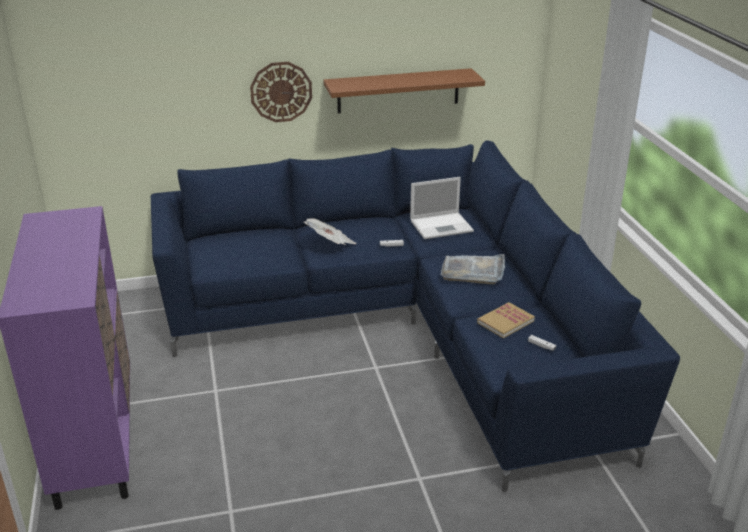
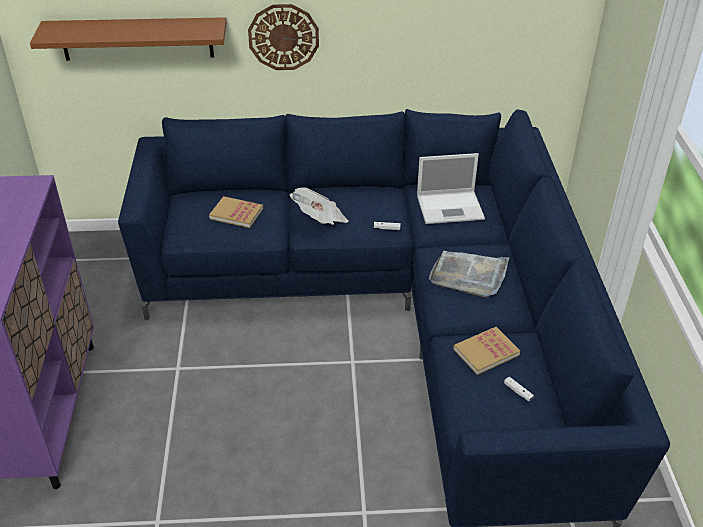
camera: 10 degrees right, 10 degrees up
(254, 247) = (236, 214): none -> book
(398, 91) = (421, 43): brown shelf -> brown shelf (137, 39)

